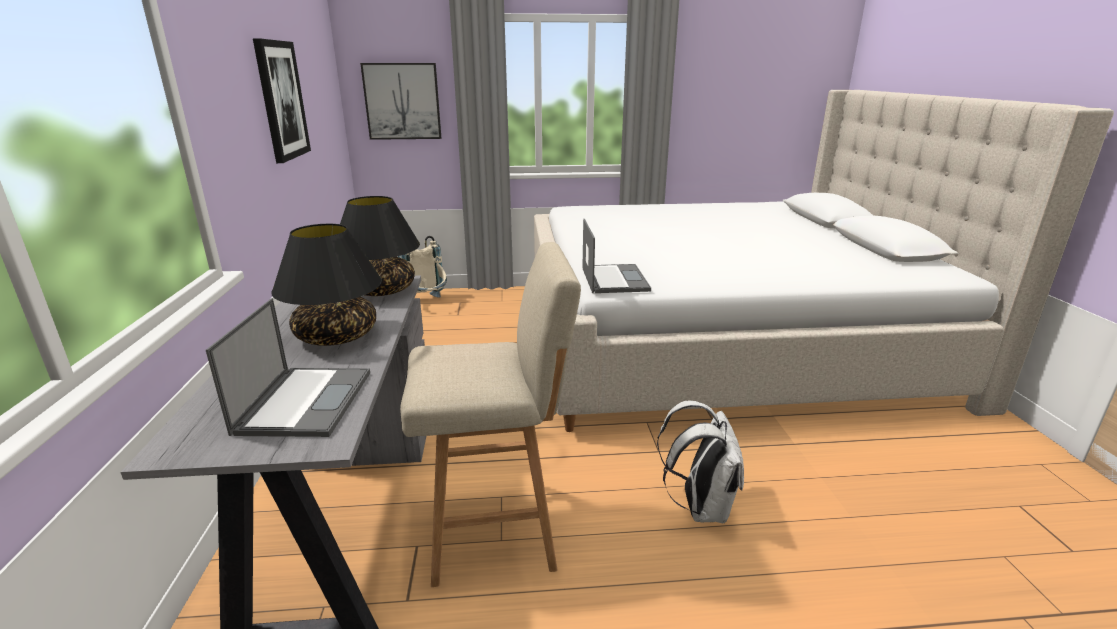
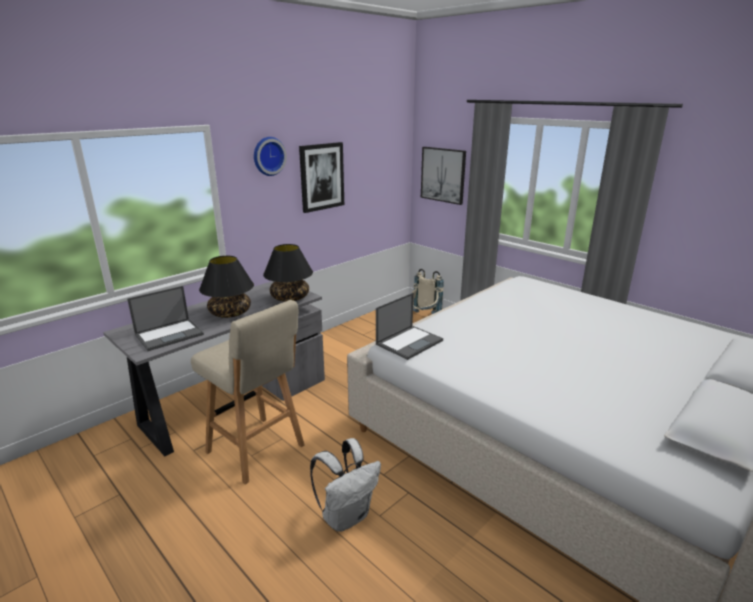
camera: 50 degrees right, 0 degrees up
(225, 50) = (268, 156): none -> wall clock

